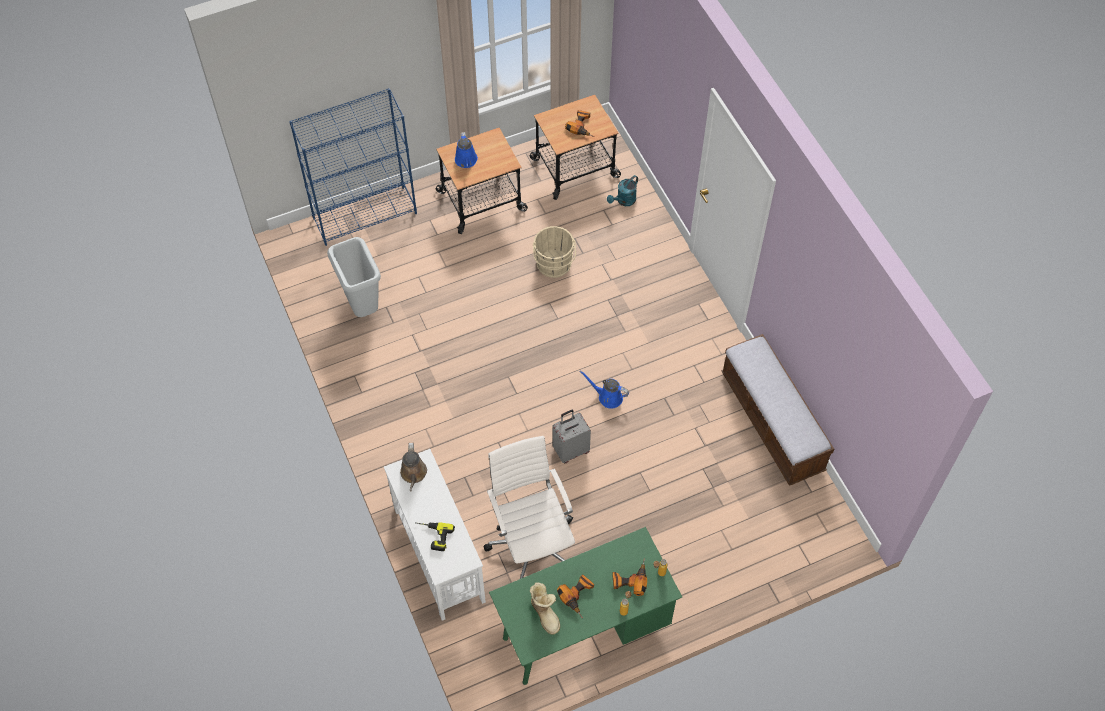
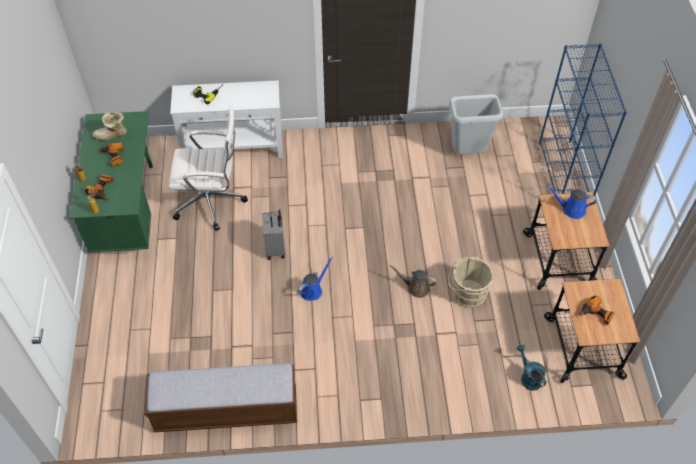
camera: 110 degrees right, 5 degrees down
(413, 474) = (263, 94): brown watering can -> brown watering can (415, 288)

